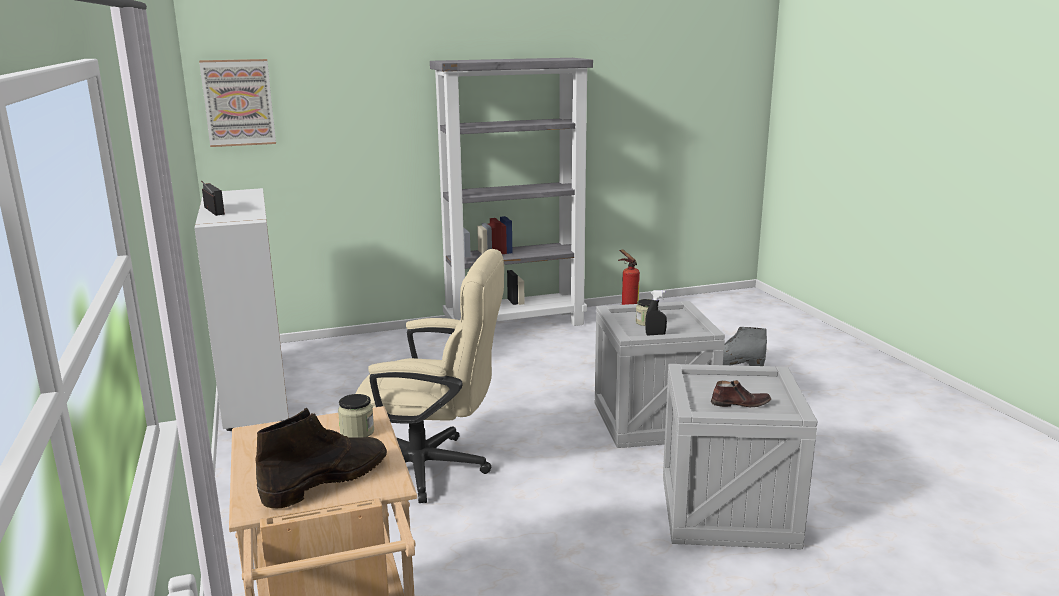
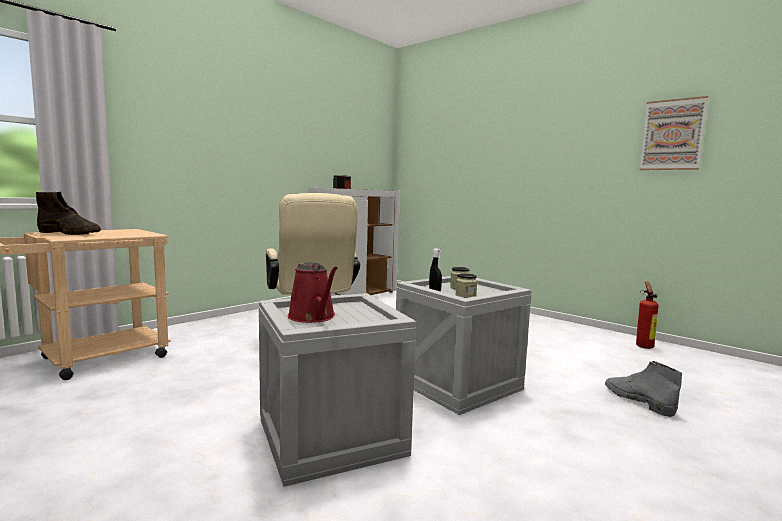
camera: 60 degrees right, 10 degrees down
(238, 103) = (412, 147): picture -> picture (672, 135)
(357, 432) = (129, 234): jar -> jar (465, 296)
(515, 324) = (539, 321): grey bookcase -> none
(740, 404) = (313, 317): brown shoe -> red watering can

